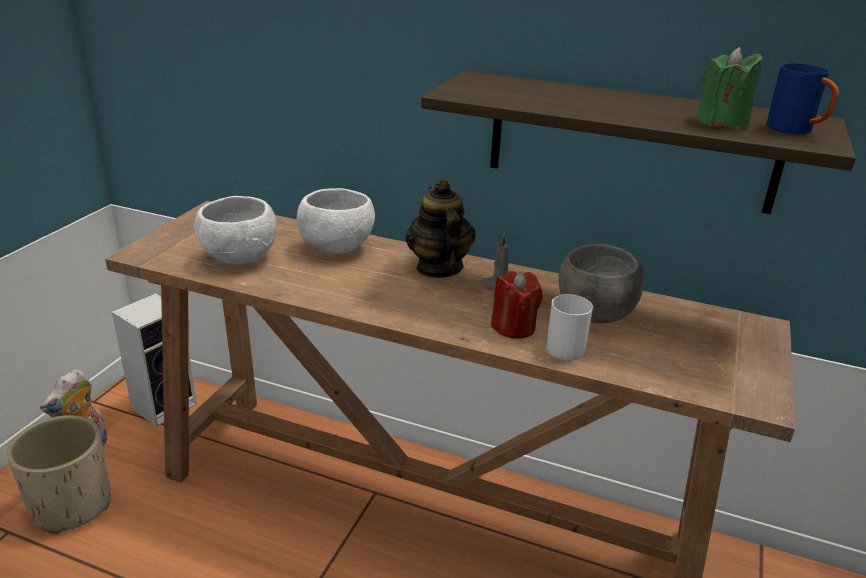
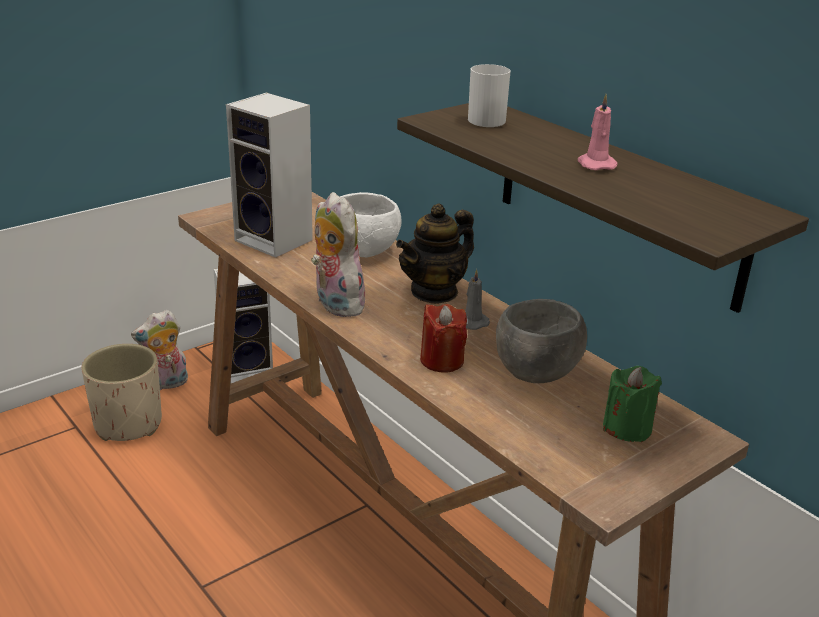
camera: 30 degrees right, 0 degrees up
(241, 258) = (277, 240): white bowl -> speaker
(364, 303) = (335, 304): none -> plush toy
(438, 268) = (434, 292): teapot -> teapot turned 150 degrees counterclockwise
(562, 345) = (468, 389): white mug -> white mug (488, 119)
(644, 106) = (595, 164): none -> pink candle
(721, 122) = (644, 194): green candle -> green candle (627, 428)
(796, 130) = (711, 218): blue mug -> none

